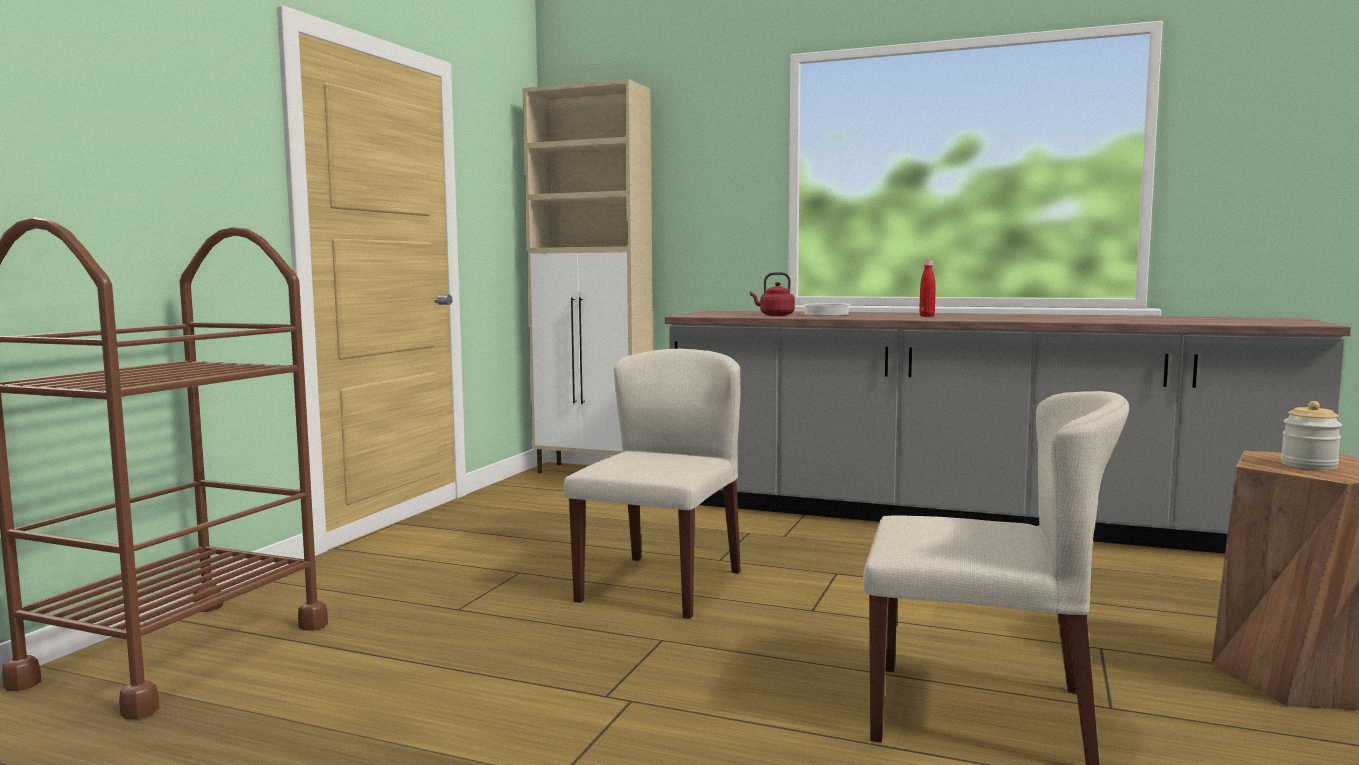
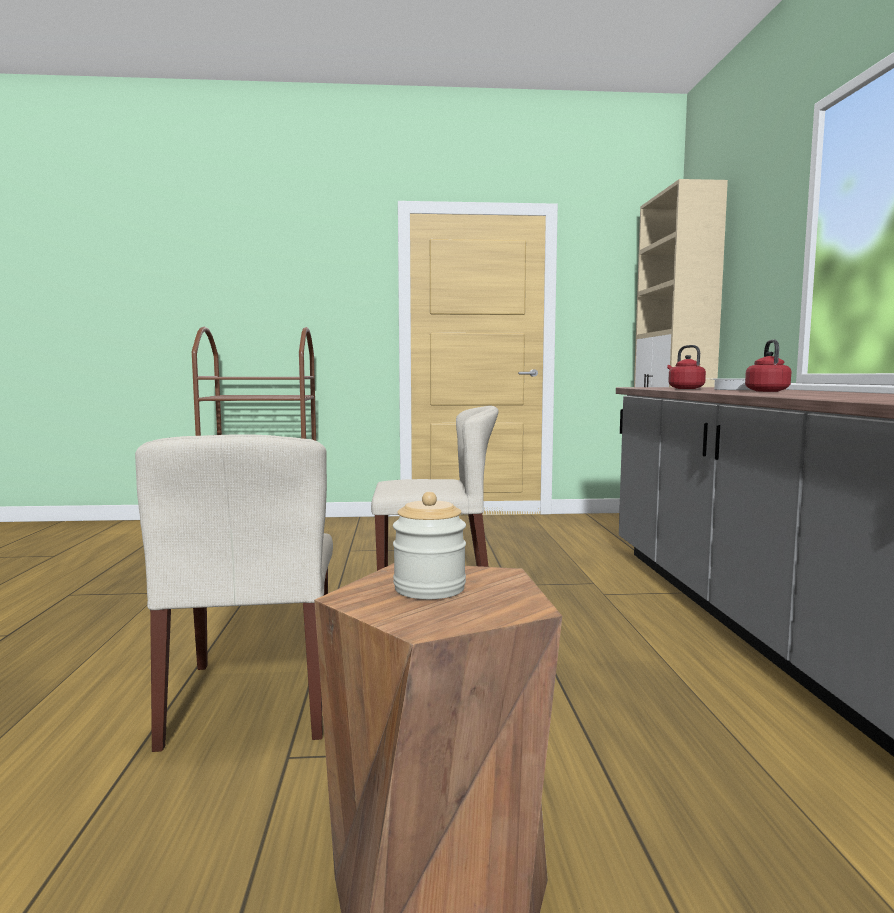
camera: 65 degrees right, 0 degrees up
(882, 315) = (766, 391): none -> red kettle
(927, 316) = (791, 392): red bottle -> none

